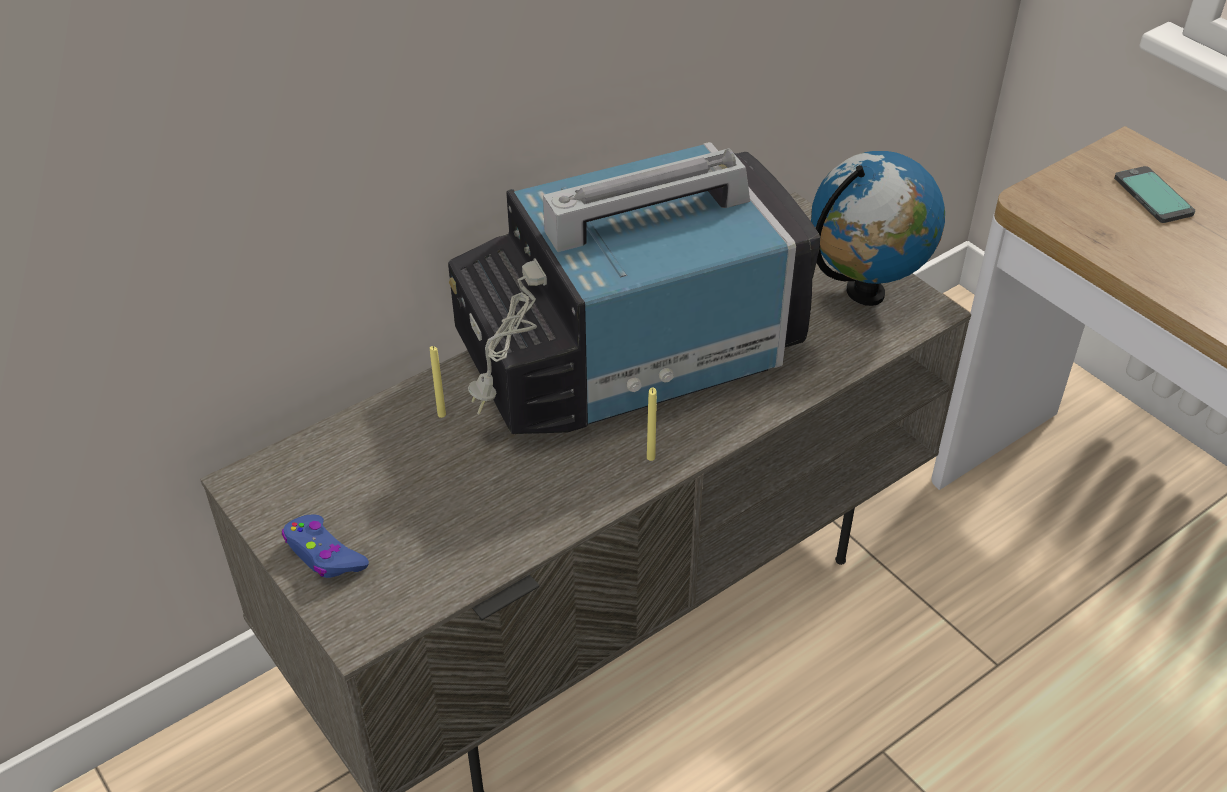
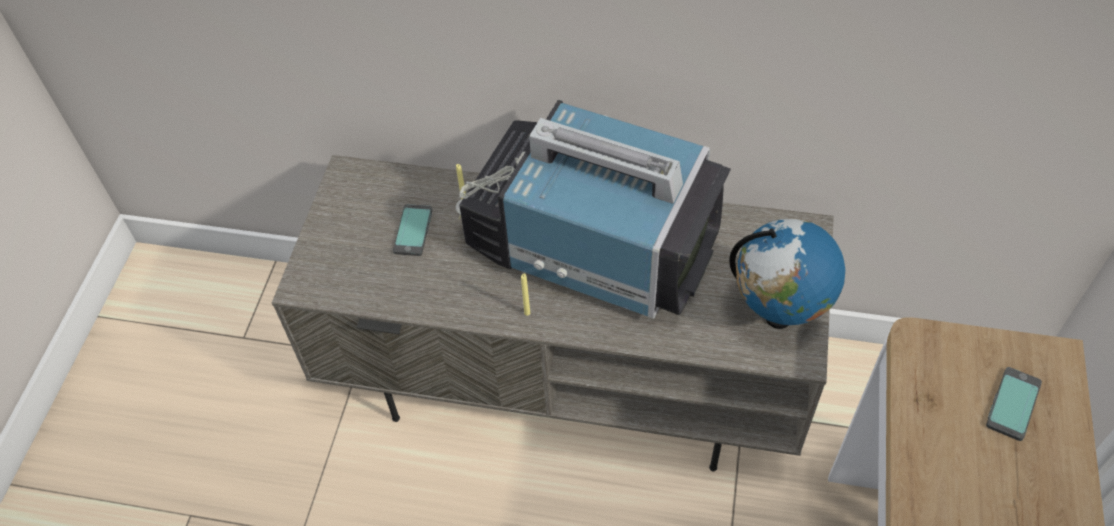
camera: 50 degrees right, 10 degrees up
(324, 555) = (331, 237): blue game controller -> none
(417, 477) = (413, 231): none -> phone

